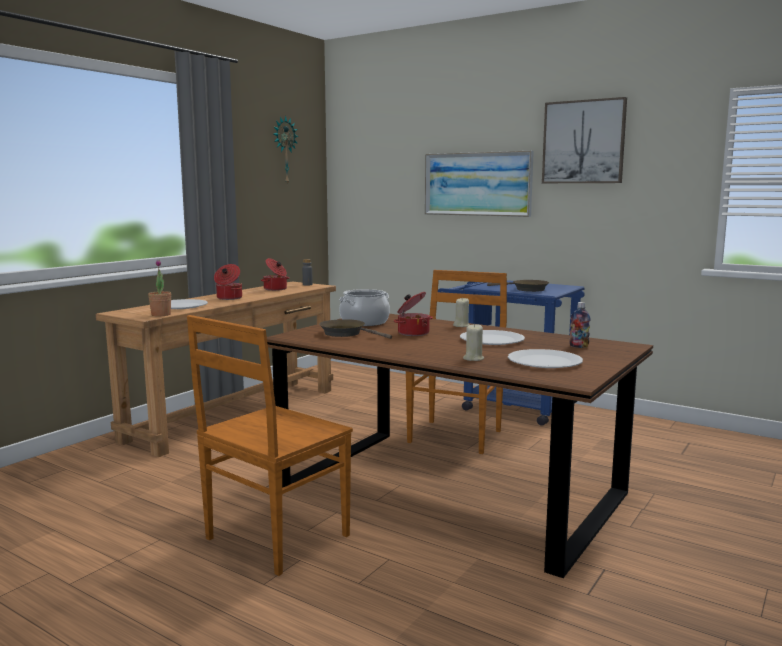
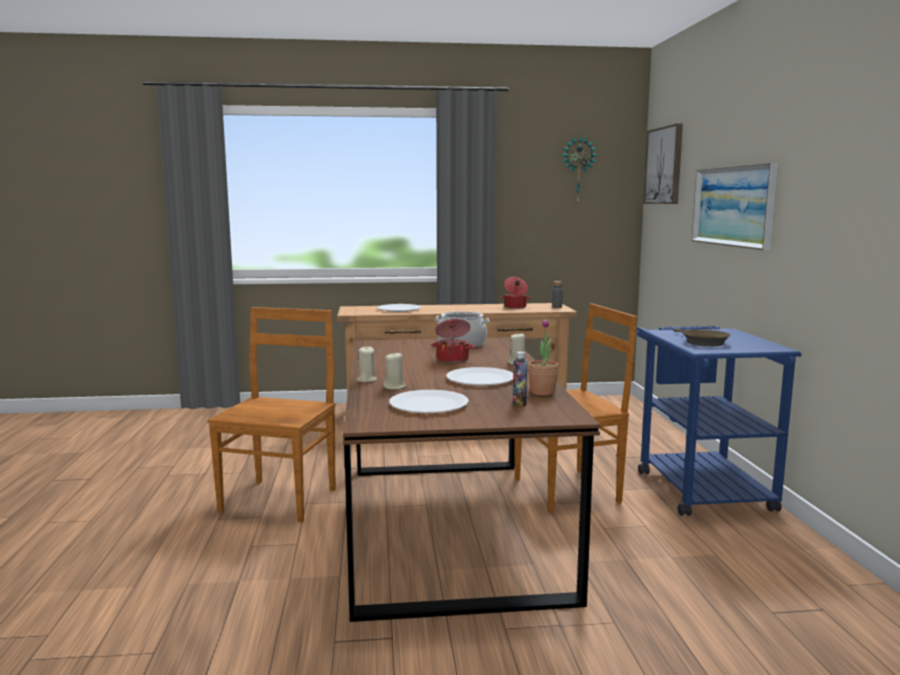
camera: 50 degrees right, 0 degrees up
(161, 315) = (362, 313): potted plant -> potted plant (542, 392)
(228, 298) = (451, 309): cooking pot -> none
(274, 538) = (280, 499): brown chair -> brown chair turned 105 degrees clockwise
(346, 333) = (410, 349): brown frying pan -> none
(432, 360) = (366, 380): none -> beige candle
(583, 142) = (821, 148): picture -> picture (664, 166)

